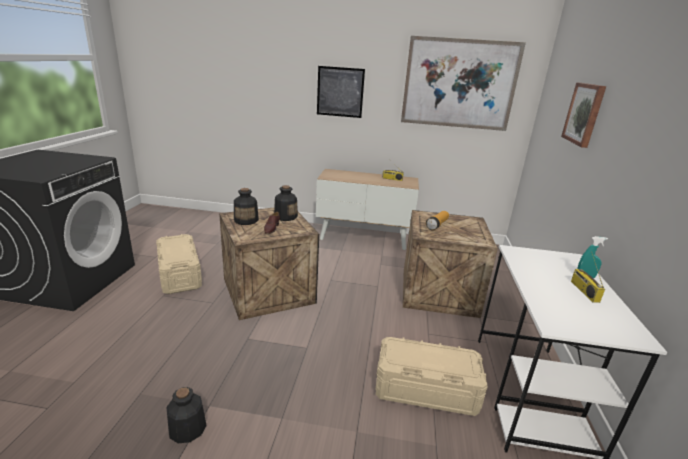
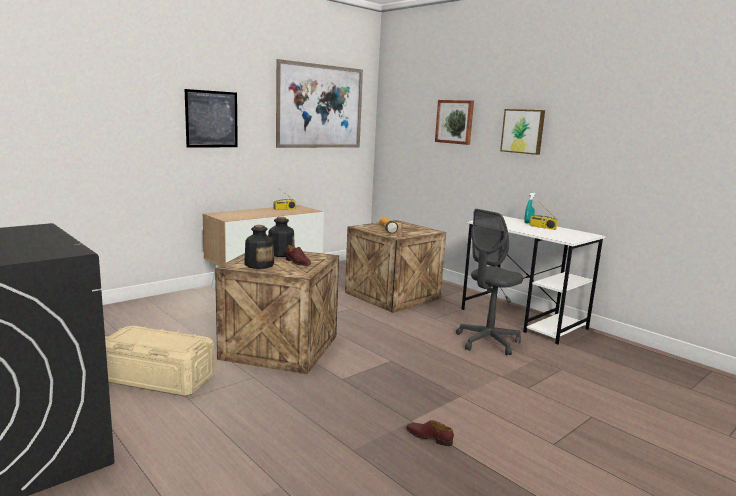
camera: 50 degrees left, 10 degrees down
(187, 429) = (429, 437): bottle -> brown shoe
(425, 390) = (487, 342): beige storage box -> grey office chair
(636, 141) = (523, 131): none -> picture

